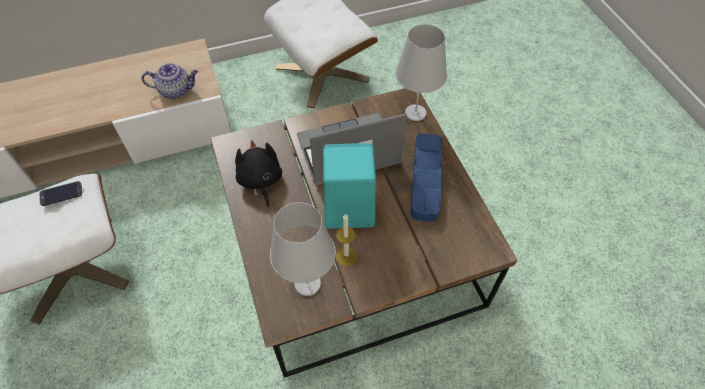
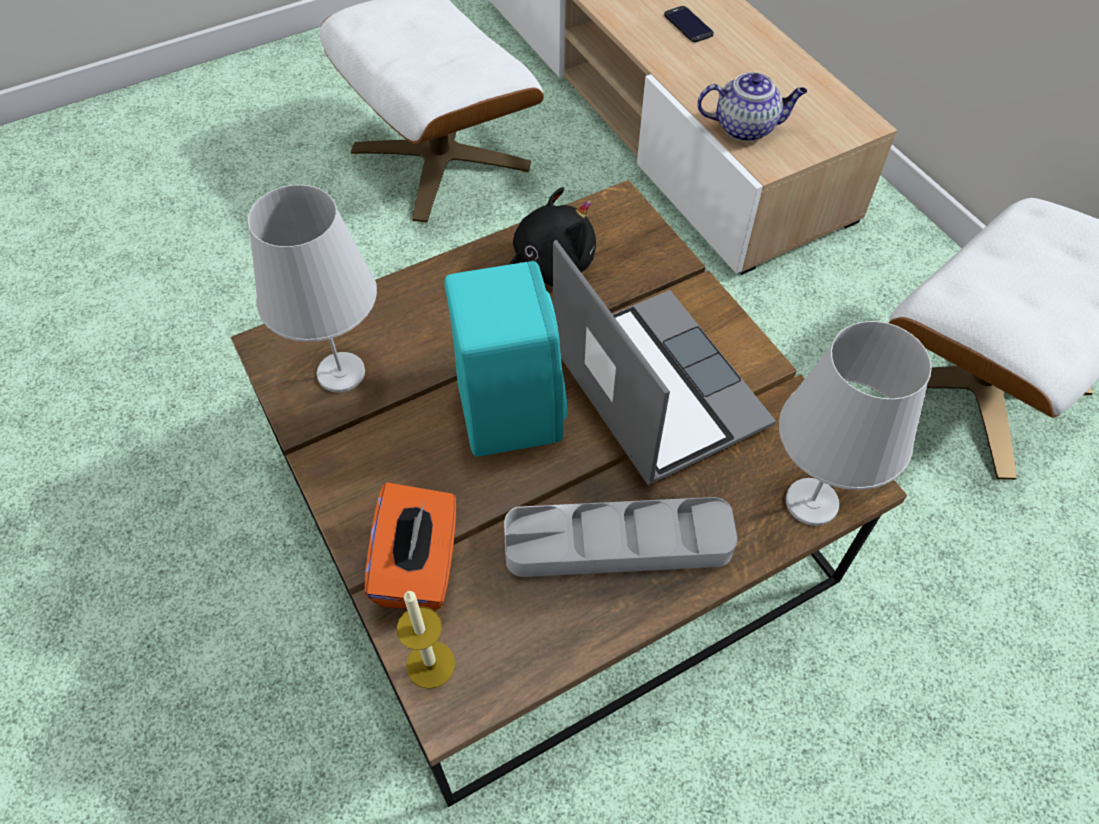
camera: 80 degrees right, 0 degrees up
(61, 194) = (475, 51): phone -> phone (688, 24)
(176, 90) = (746, 127): teapot -> teapot turned 75 degrees counterclockwise
(346, 256) = (402, 422): candle -> candle (430, 664)
(426, 179) = (618, 543): blue tray -> grey tray
(428, 256) = (418, 565): none -> orange tissue box

